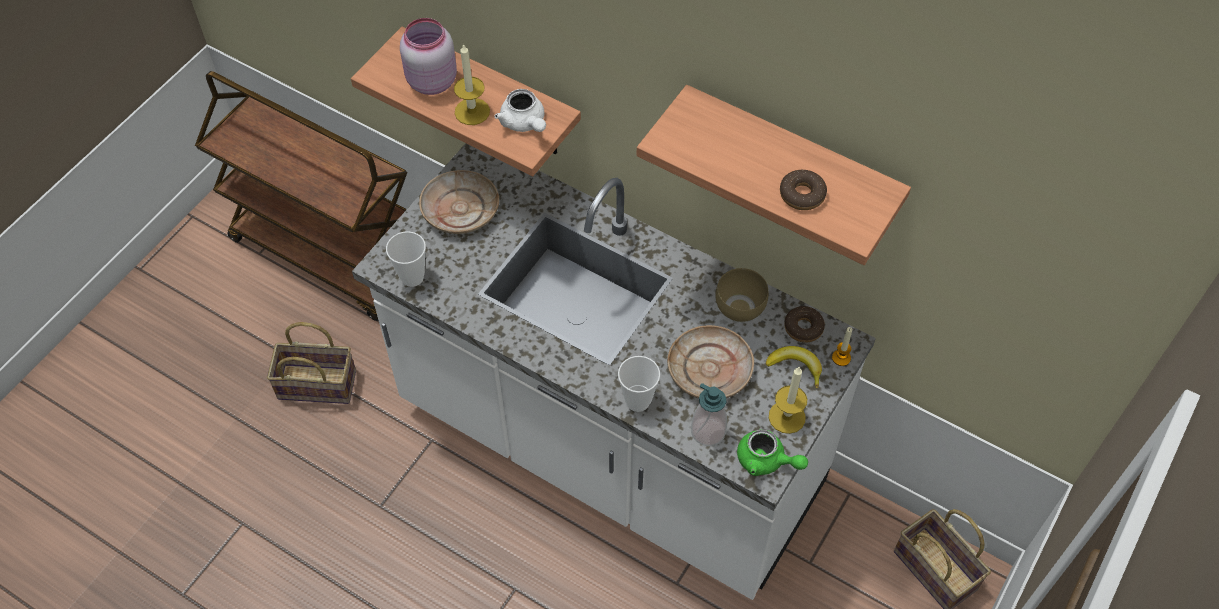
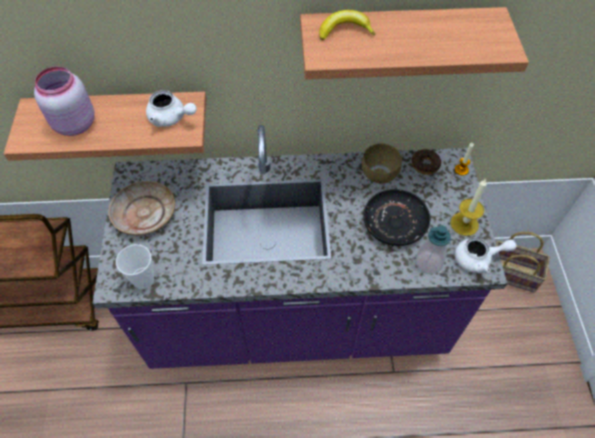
camera: 35 degrees left, 0 degrees up
(319, 383) = (84, 394): basket -> none
(472, 111) = (124, 129): candle -> none
(609, 448) = (297, 318): white counter -> purple counter
(638, 401) = (369, 271): cup -> none
(710, 370) = (395, 223): beige plate -> black plate
(766, 461) = (478, 259): green teapot -> white teapot
(796, 367) = (442, 190): banana -> banana (345, 31)
(802, 194) = (448, 44): donut -> none

